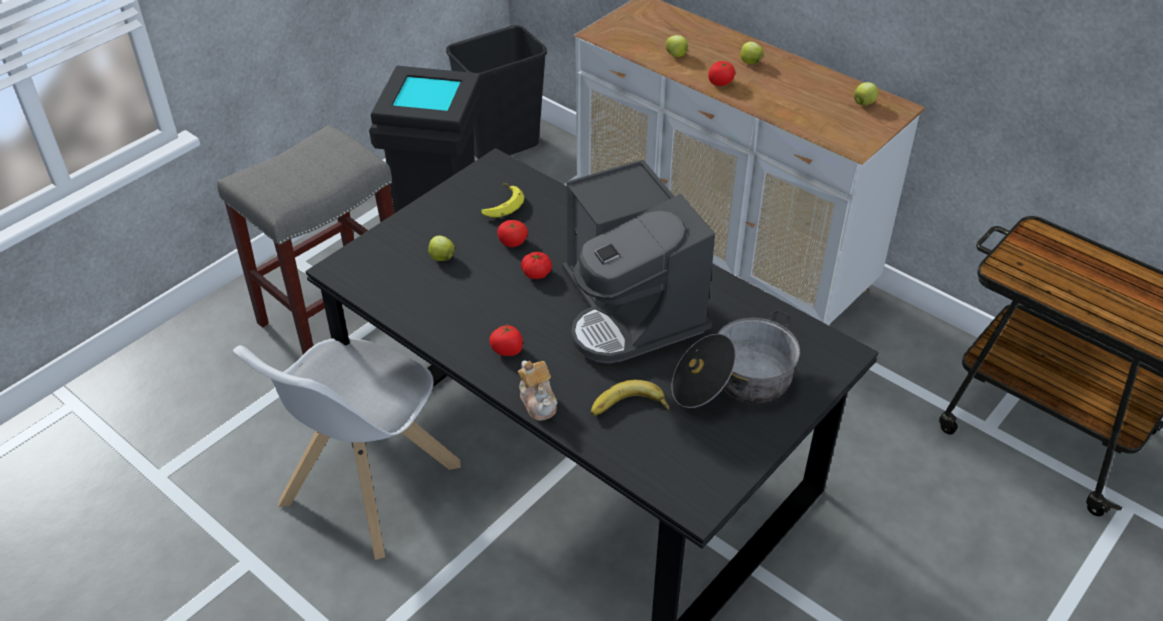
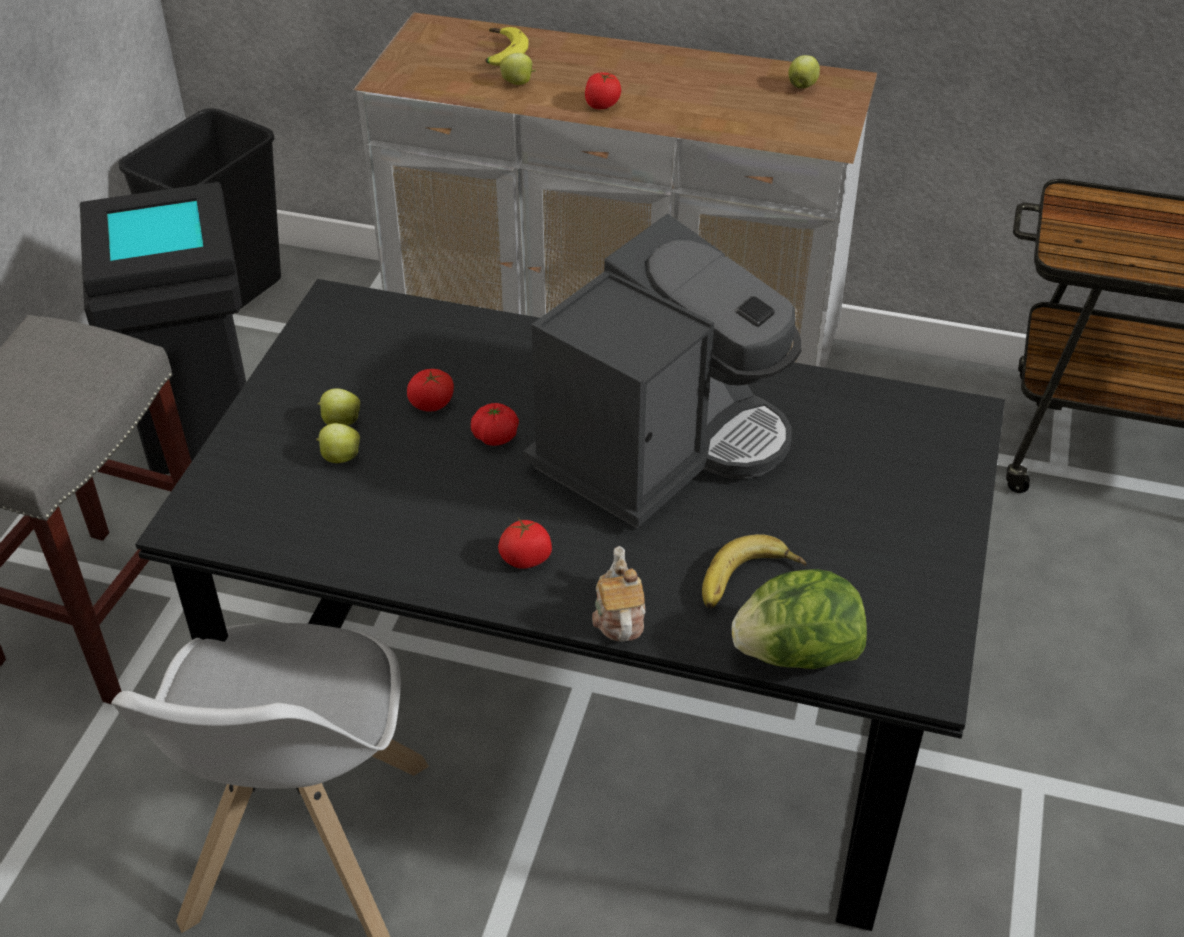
camera: 25 degrees left, 0 degrees up
(500, 205) = (379, 357): banana -> banana (500, 53)
(538, 401) = (618, 616): teapot -> teapot turned 135 degrees counterclockwise
(628, 460) = (796, 653): none -> lettuce
(630, 310) = (660, 446): coffee machine -> coffee machine turned 90 degrees counterclockwise
(733, 382) = (859, 498): cooking pot -> none
(749, 62) = (622, 69): apple -> apple (340, 422)

